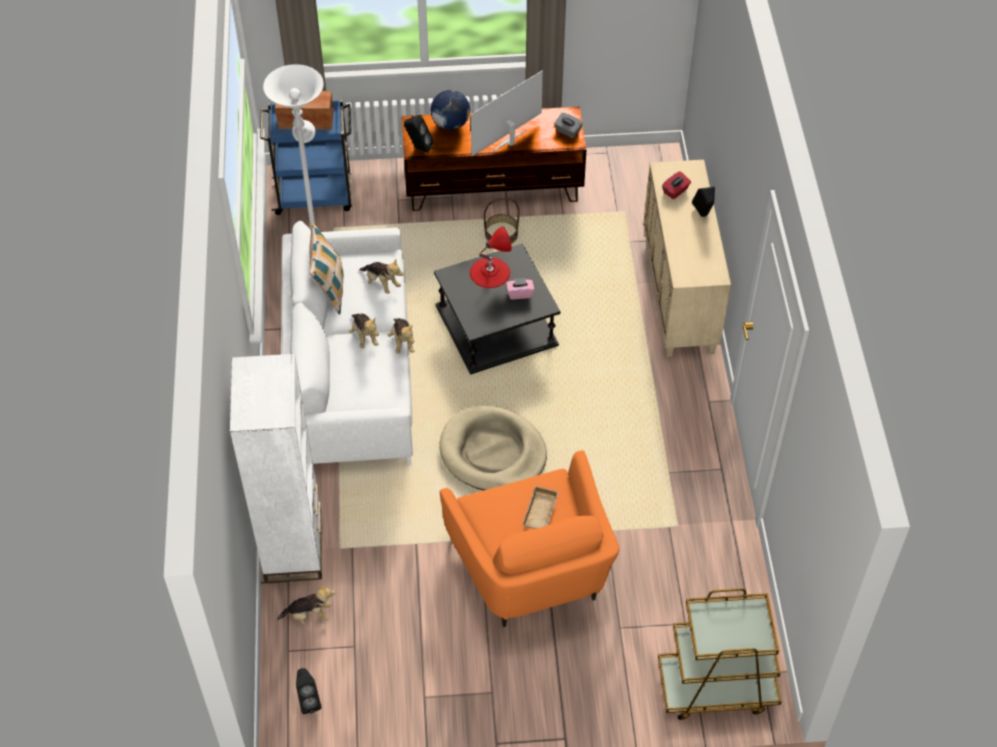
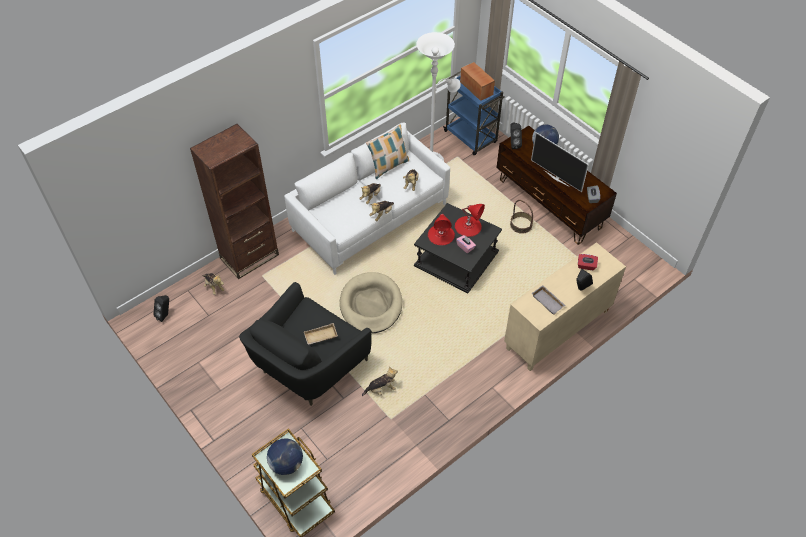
camera: 55 degrees right, 0 degrees up
(293, 545) = (249, 256): white bookcase -> brown bookcase
(479, 306) = (441, 234): none -> red table lamp
(509, 142) = (557, 178): television -> television turned 150 degrees counterclockwise
(532, 571) = (308, 366): orange armchair -> black armchair
(627, 512) = (381, 389): none -> plush toy
(697, 253) = (548, 301): none -> grey tray
(732, 628) = (286, 464): none -> globe

